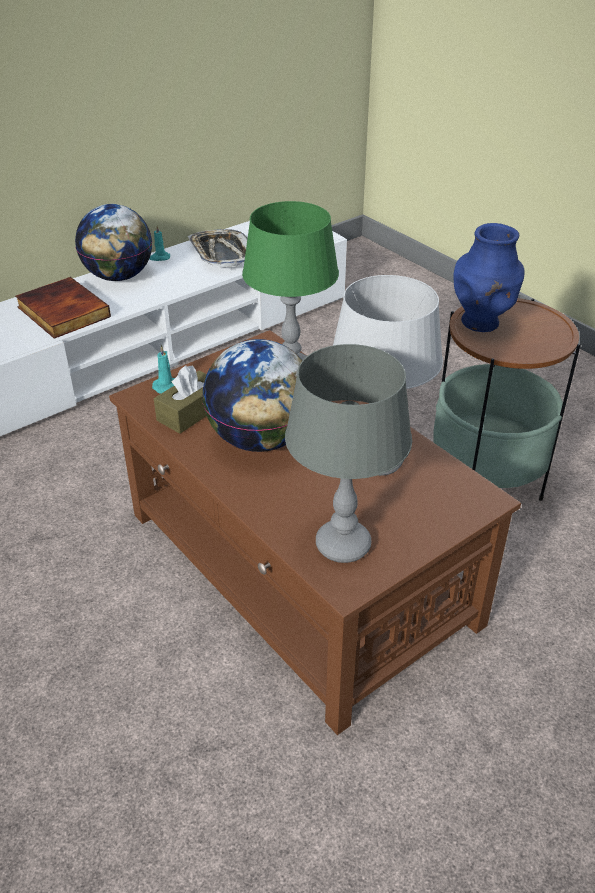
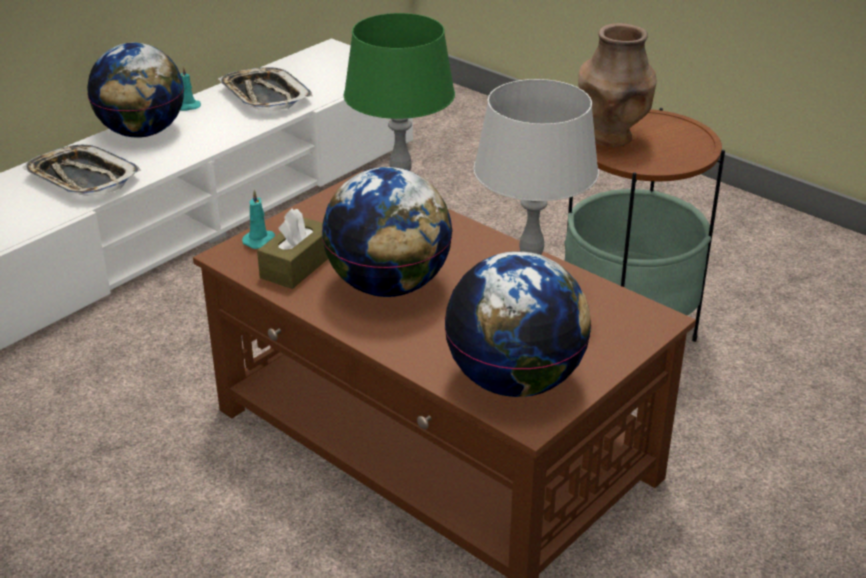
camera: 10 degrees left, 5 degrees down
(61, 312) = (82, 179): book -> tray
(343, 545) = (515, 381): grey table lamp -> globe
(481, 323) = (611, 137): blue vase -> brown vase

